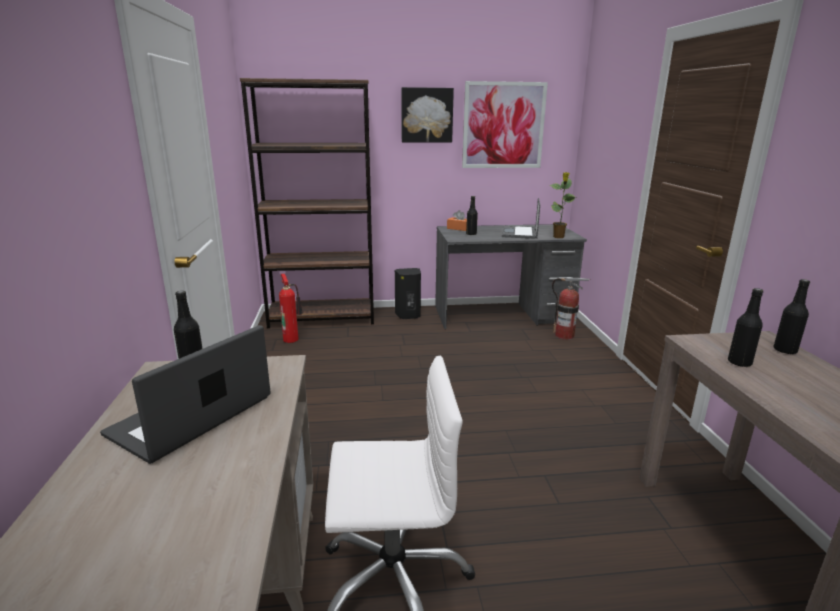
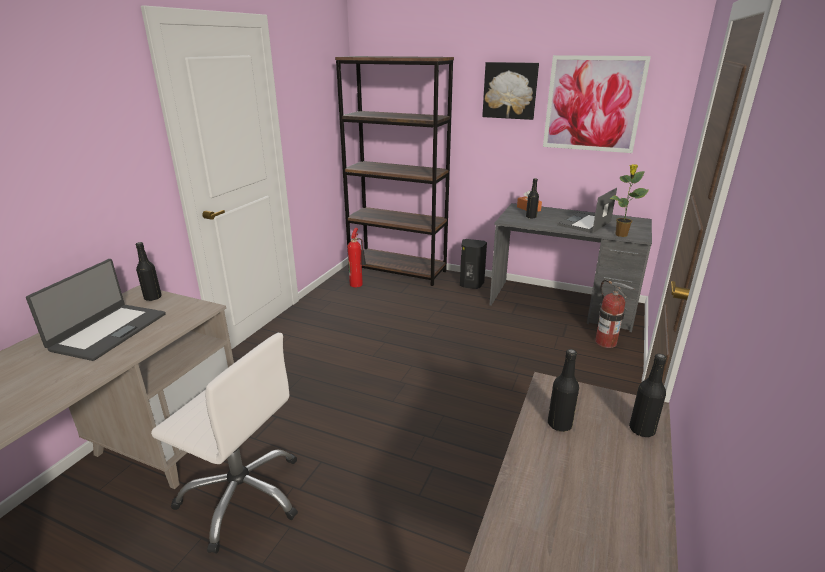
camera: 30 degrees right, 5 degrees up
(193, 417) = (108, 331): laptop -> laptop turned 135 degrees clockwise

